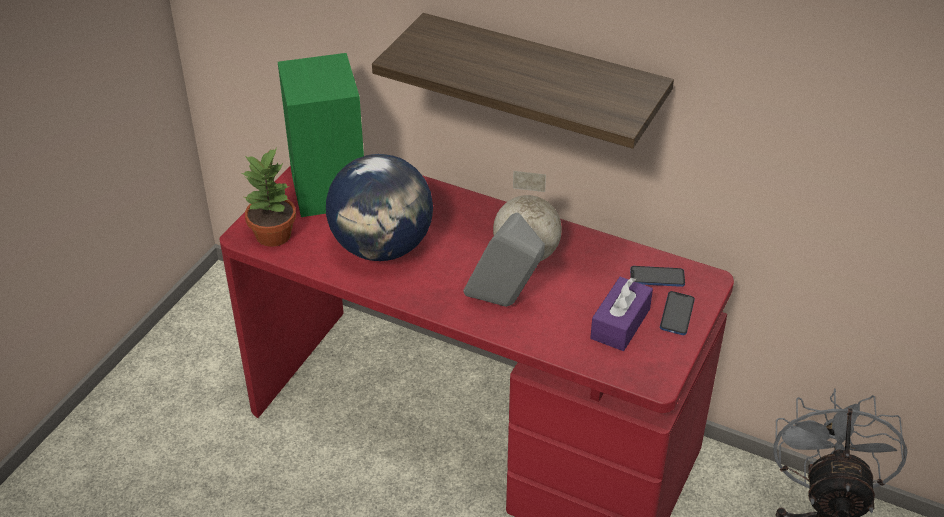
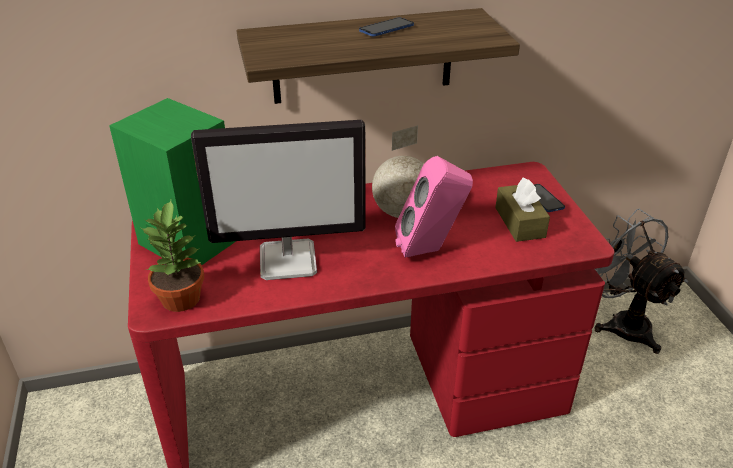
camera: 40 degrees left, 5 degrees down
(382, 247) = (289, 260): globe -> monitor
(505, 303) = (430, 250): grey speaker -> pink speaker
(620, 324) = (519, 222): purple tissue box -> brown tissue box
(657, 277) = (501, 184): phone -> phone (386, 29)

